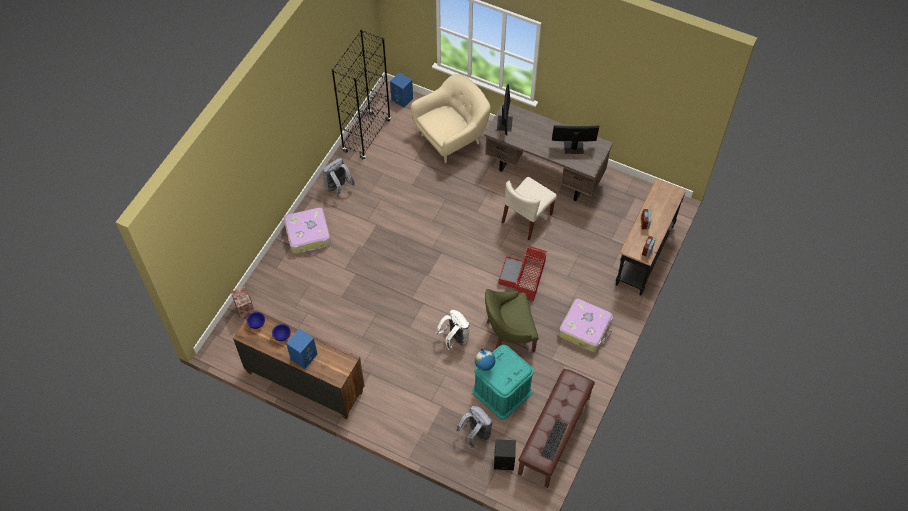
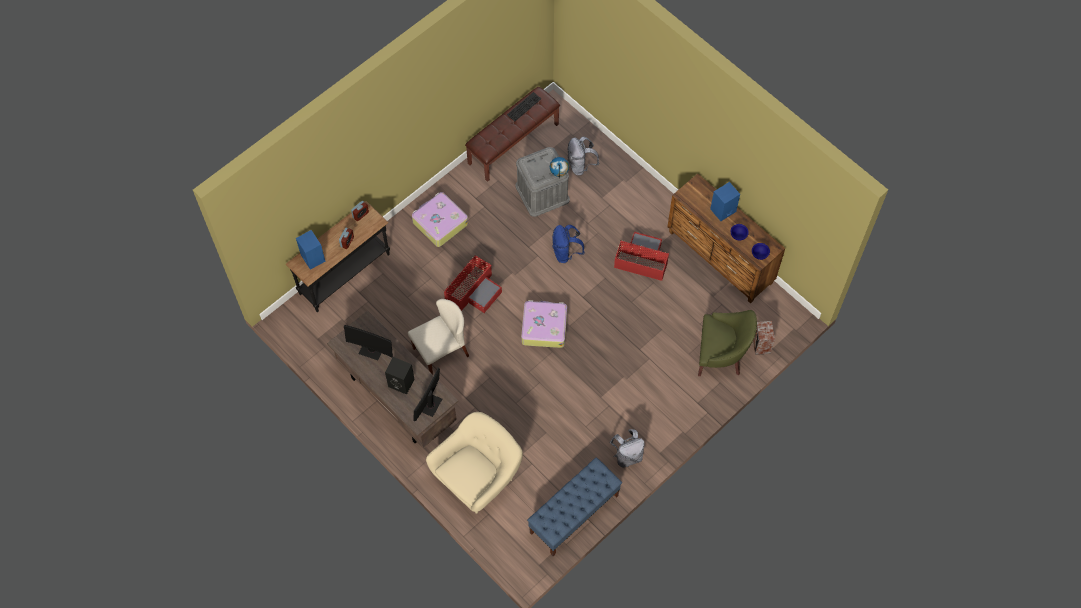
camera: 160 degrees left, 5 degrees up
(308, 235) = (676, 409): suitcase -> suitcase (544, 327)
(367, 136) = (574, 514): black bookcase -> blue bench
(381, 355) = (641, 260): none -> red storage box
(402, 99) = (514, 552): blue speaker -> blue speaker (312, 258)
(452, 138) = (478, 477): beige armchair -> beige armchair turned 150 degrees clockwise
(454, 338) = (566, 253): white backpack -> blue backpack
(502, 391) = (542, 193): turquoise storage box -> grey storage box
(503, 462) = (566, 137): black speaker -> black speaker (402, 382)
(508, 334) = (513, 241): green armchair -> green armchair (721, 355)

